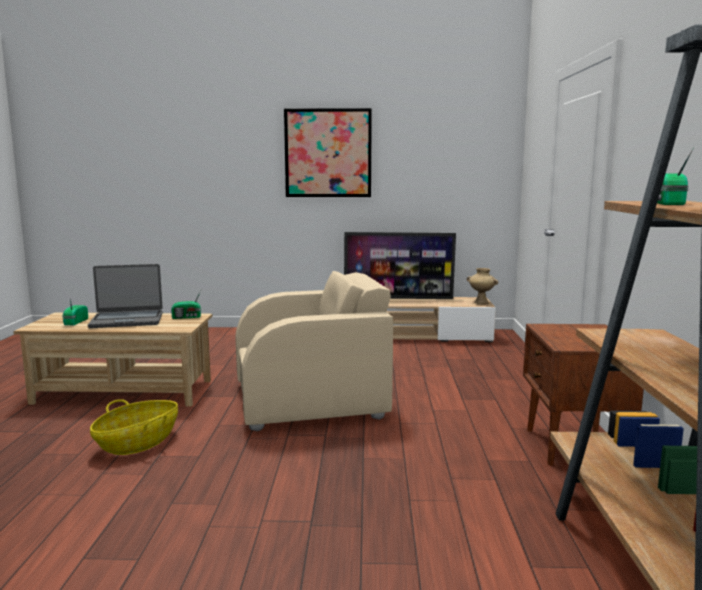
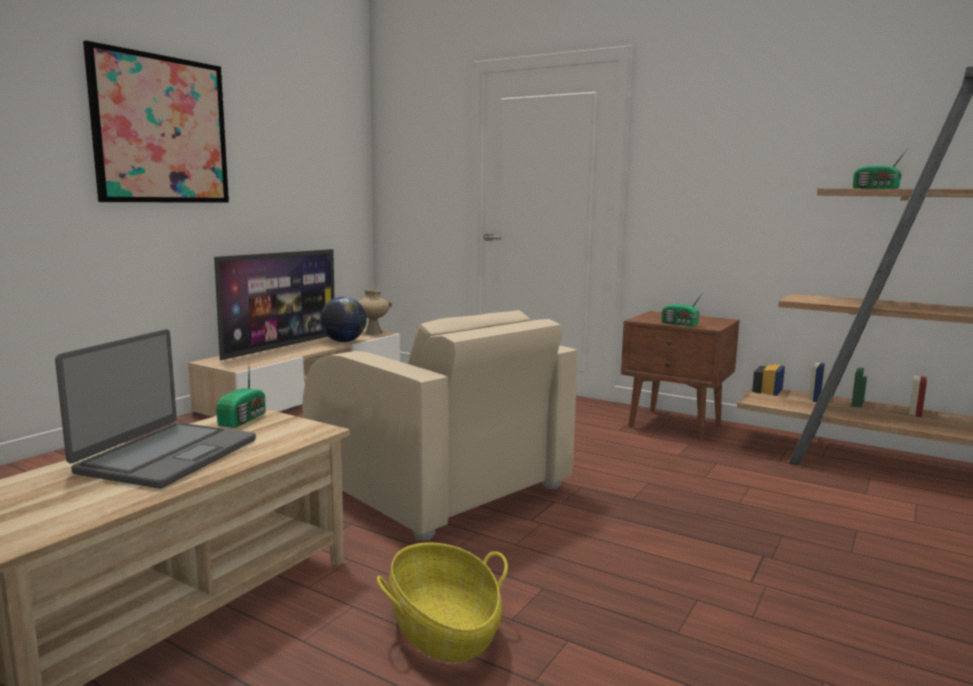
camera: 60 degrees left, 0 degrees up
(75, 322) = (70, 497): radio -> radio (680, 324)
(310, 400) = (438, 485): beige armchair -> beige armchair turned 120 degrees clockwise
(440, 304) = (343, 341): none -> globe

